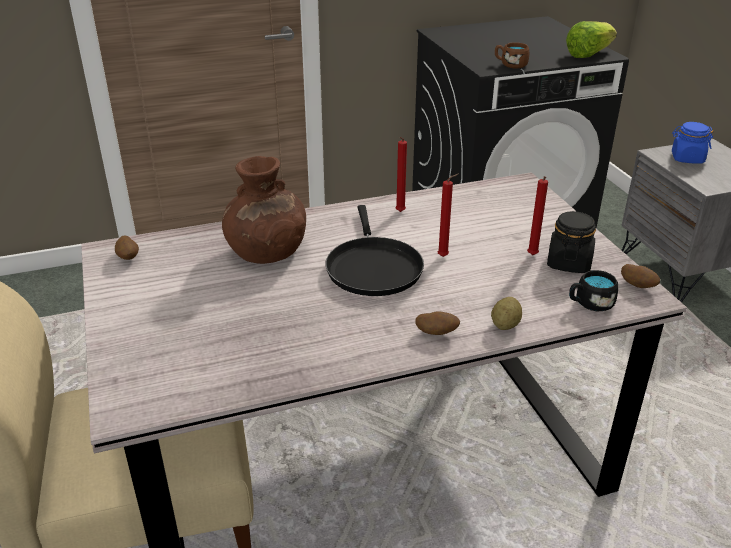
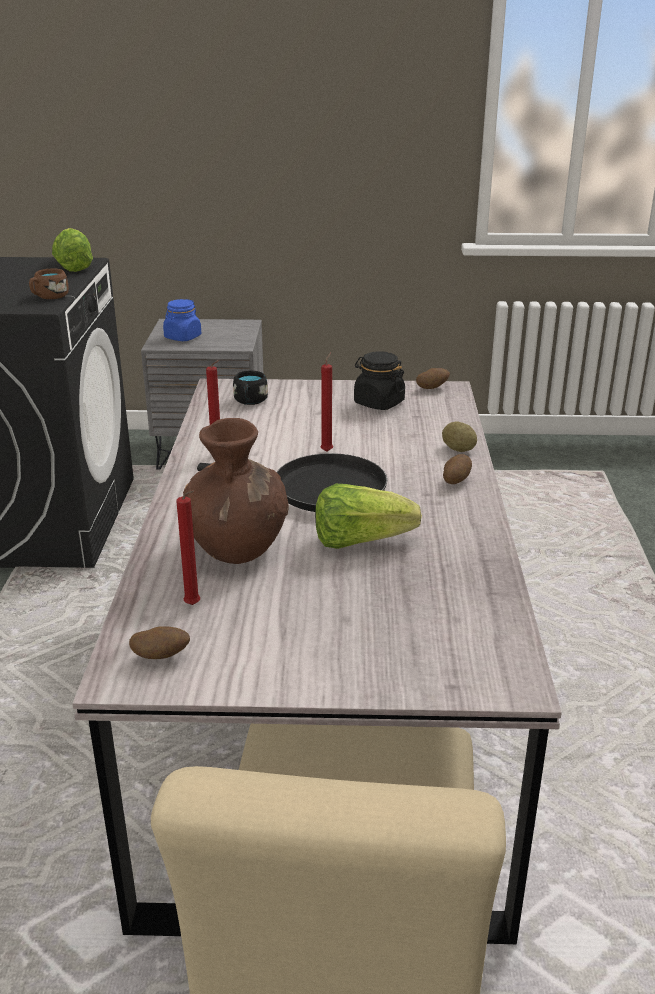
camera: 70 degrees left, 5 degrees down
(300, 302) = (360, 541): none -> lettuce
(532, 256) = (356, 414): red candle -> red candle (194, 606)
(589, 303) = (445, 410): black mug -> black mug (250, 401)

